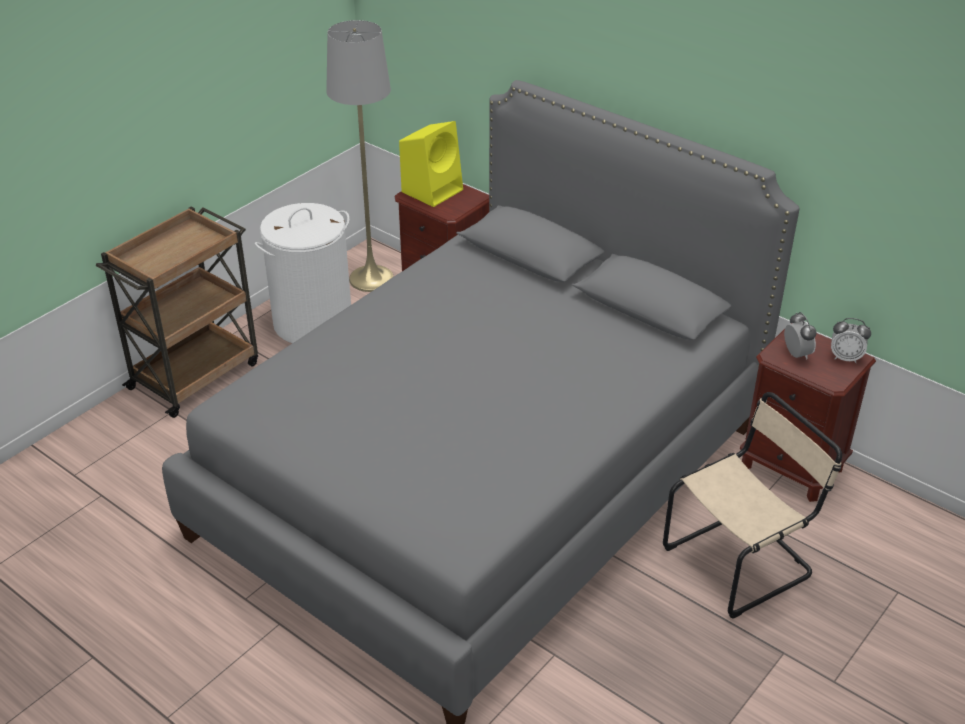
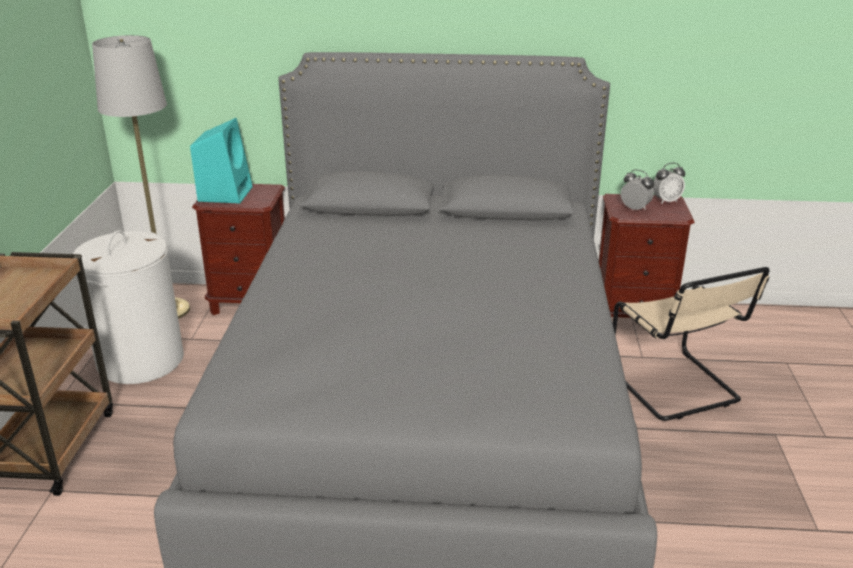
camera: 35 degrees left, 10 degrees down
(433, 190) = (225, 193): yellow speaker -> turquoise speaker
(741, 560) = (676, 388): beige chair -> beige chair turned 135 degrees clockwise

